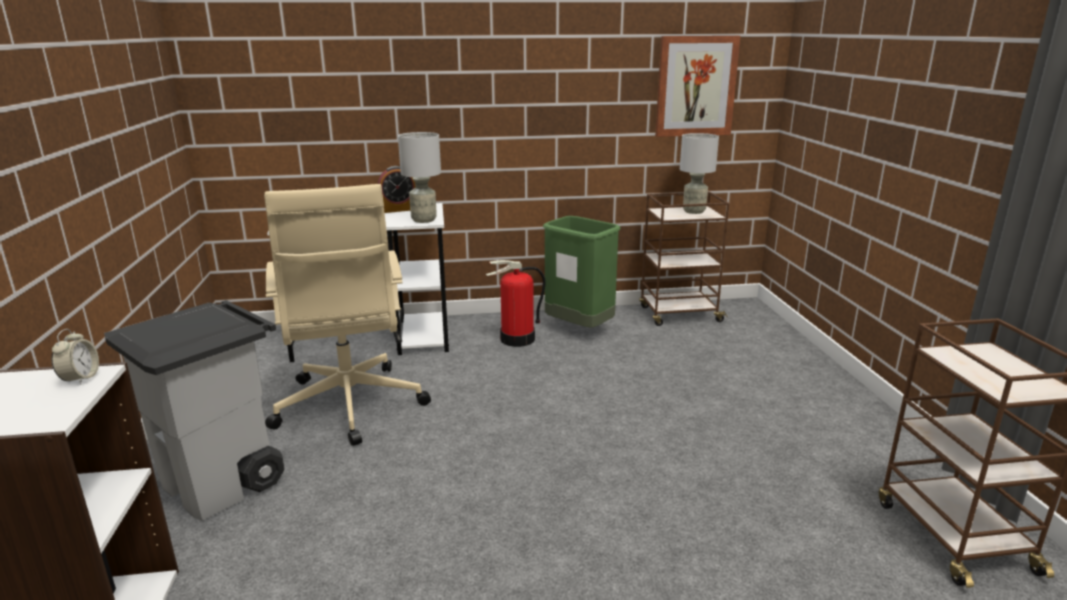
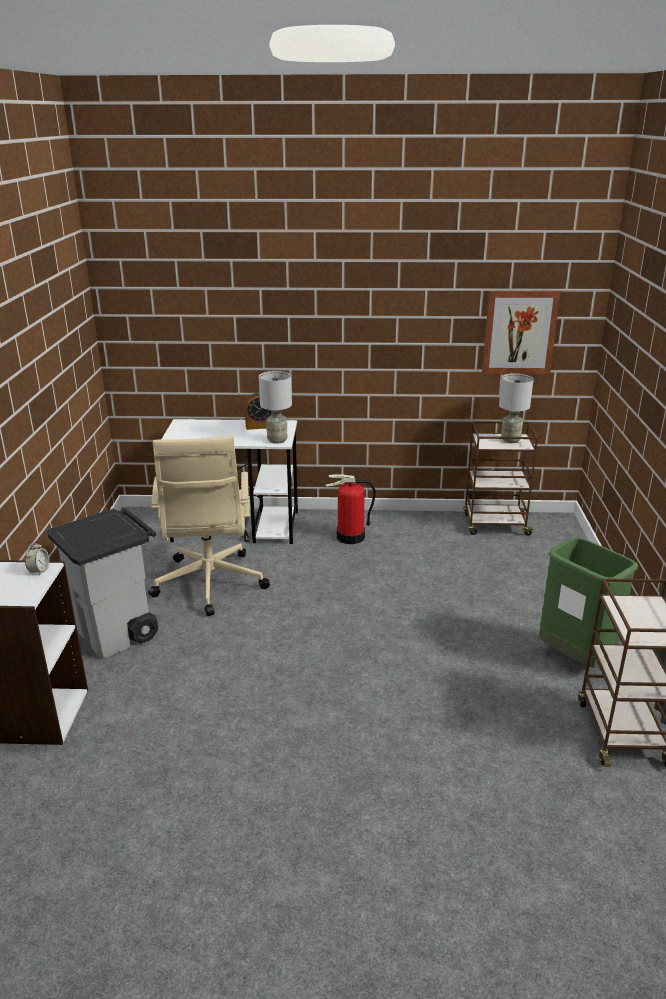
camera: 10 degrees right, 5 degrees up
(579, 329) = (404, 532): green trash can -> green trash can (575, 658)

